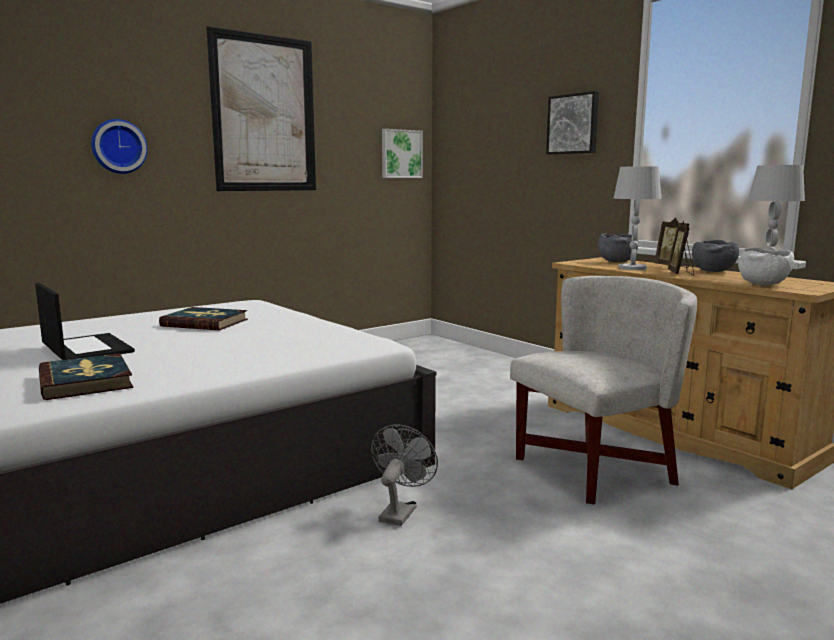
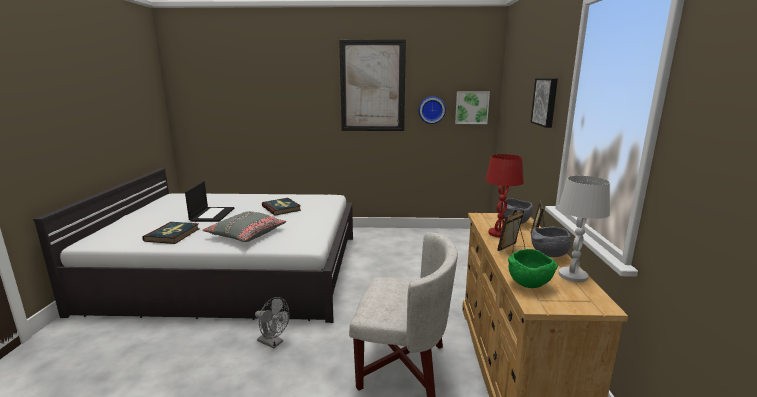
camera: 40 degrees right, 5 degrees up
(118, 146) = (291, 107): wall clock -> wall clock (431, 110)
(240, 353) = (246, 234): none -> grey pillow
(400, 511) = (273, 342): grey fan -> grey fan turned 60 degrees clockwise
(632, 268) = (499, 233): white table lamp -> red table lamp
(763, 284) = (529, 284): white bowl -> green bowl

